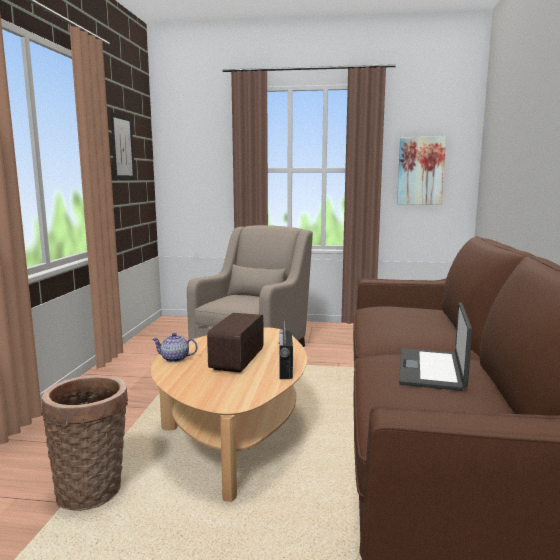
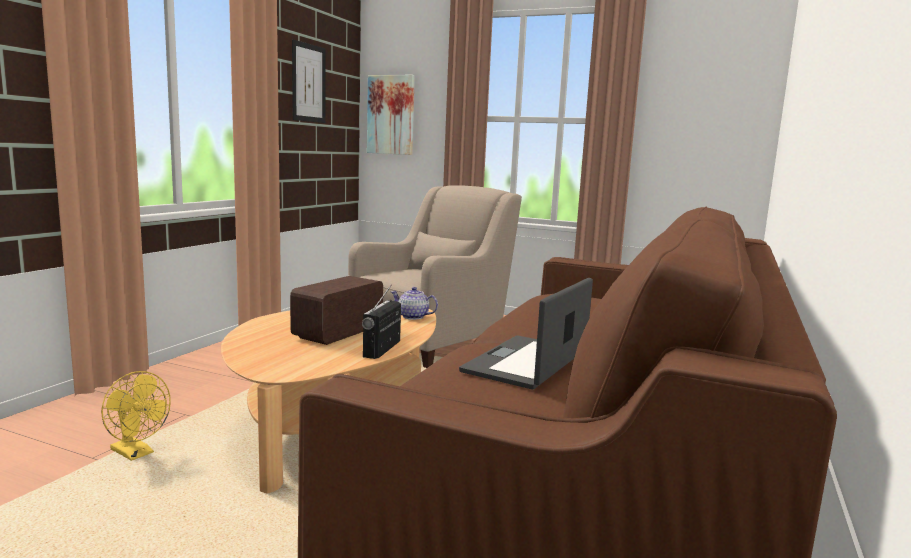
camera: 15 degrees right, 0 degrees up
(93, 490) = (136, 454): basket -> yellow fan
(175, 359) = (271, 323): teapot -> teapot (413, 317)
(420, 171) = (692, 125): picture -> picture (391, 115)

